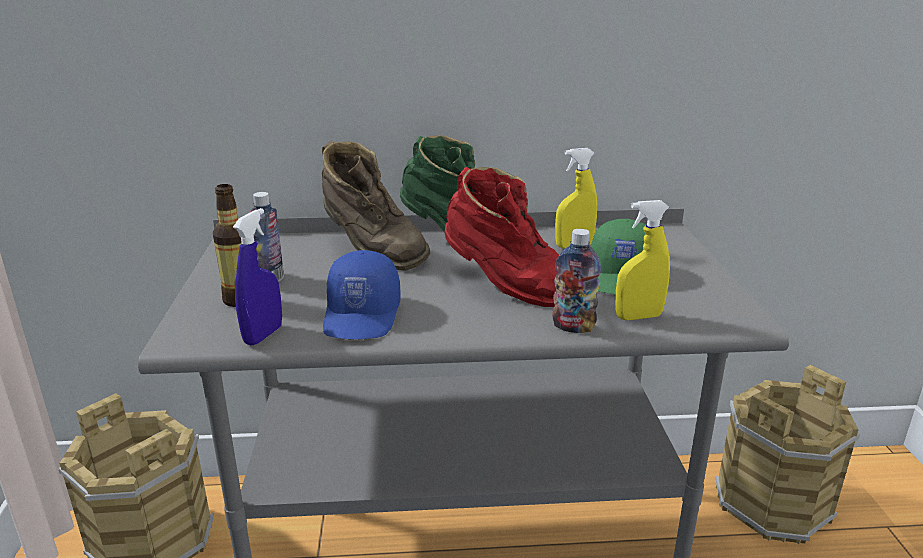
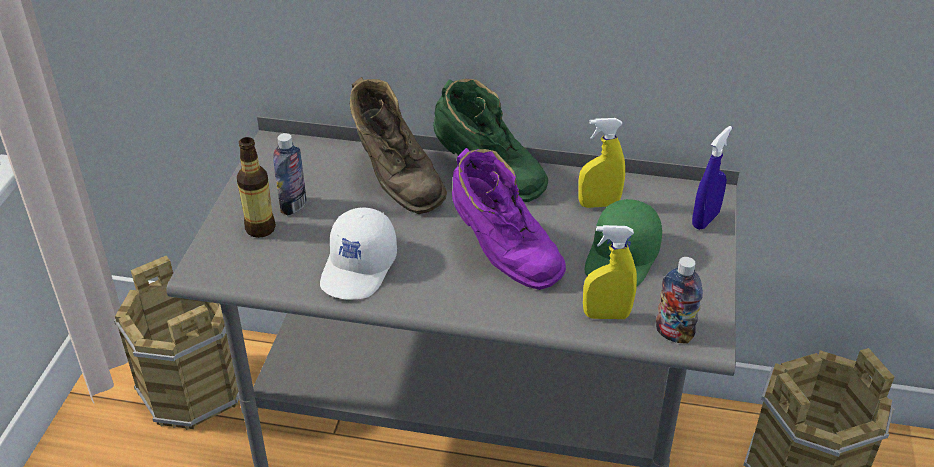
camera: 15 degrees right, 15 degrees up
(263, 335) = (269, 277): blue spray bottle -> blue spray bottle (705, 220)
(363, 316) = (359, 268): blue cap -> white cap
(506, 288) = (502, 255): red boot -> purple boot
(573, 327) = (539, 317): bottle -> bottle (674, 333)

